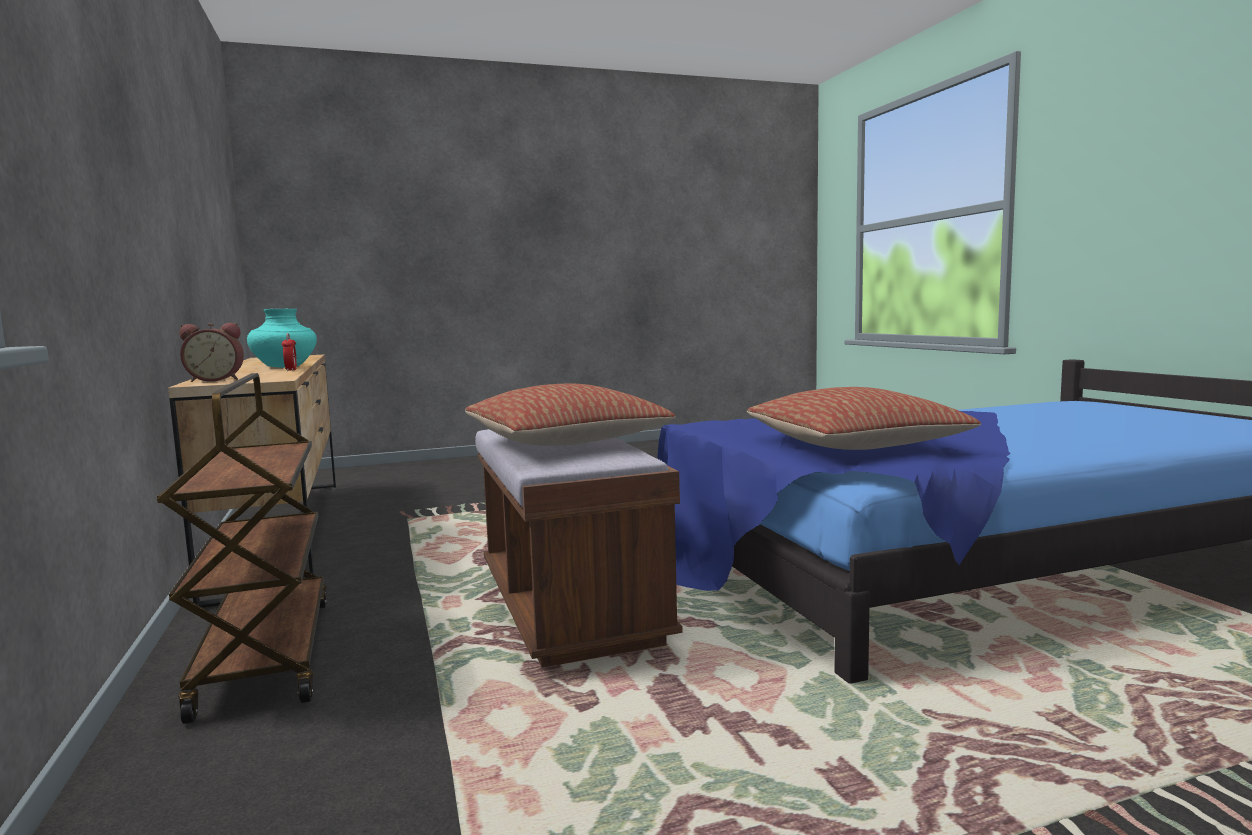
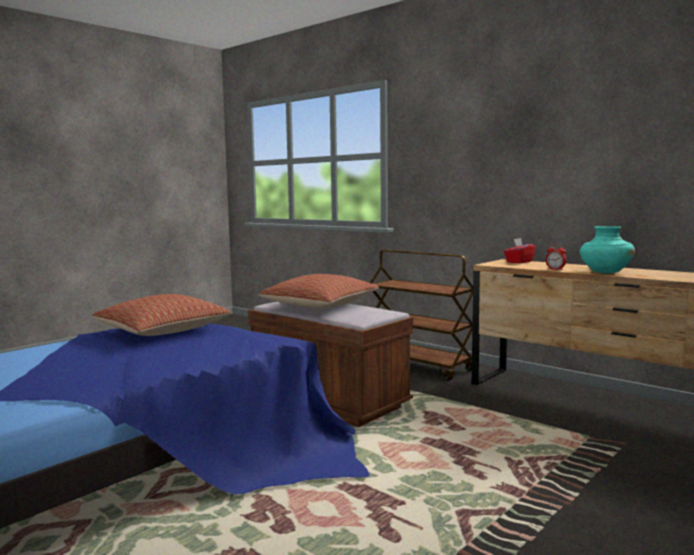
camera: 150 degrees right, 0 degrees up
(216, 380) = (519, 262): alarm clock -> red tissue box

